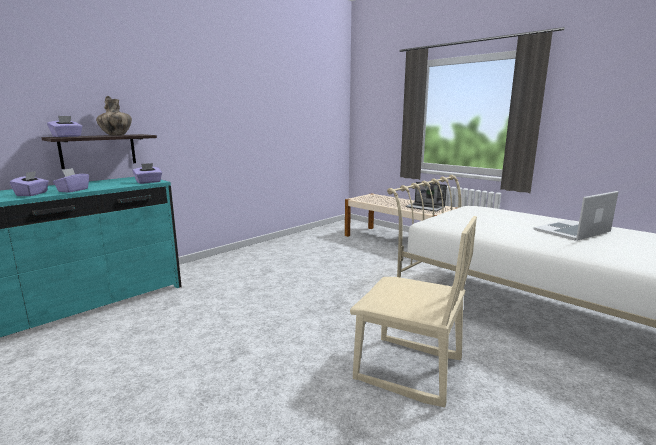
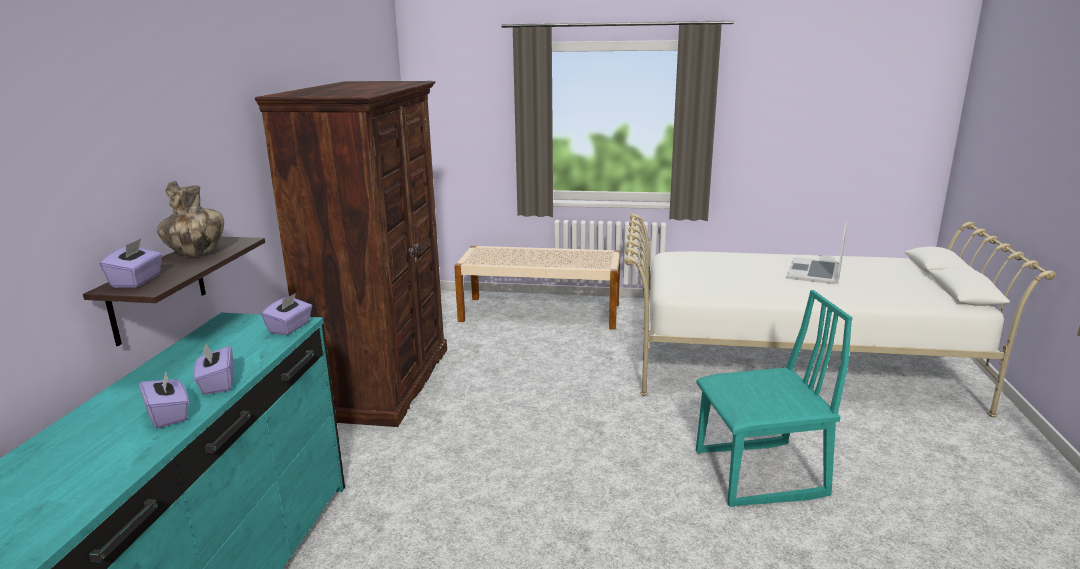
camera: 35 degrees left, 5 degrees up
(268, 251) = (384, 381): none -> brown wardrobe
(408, 370) = (760, 475): beige chair -> turquoise chair
(426, 207) = (583, 259): laptop -> none

